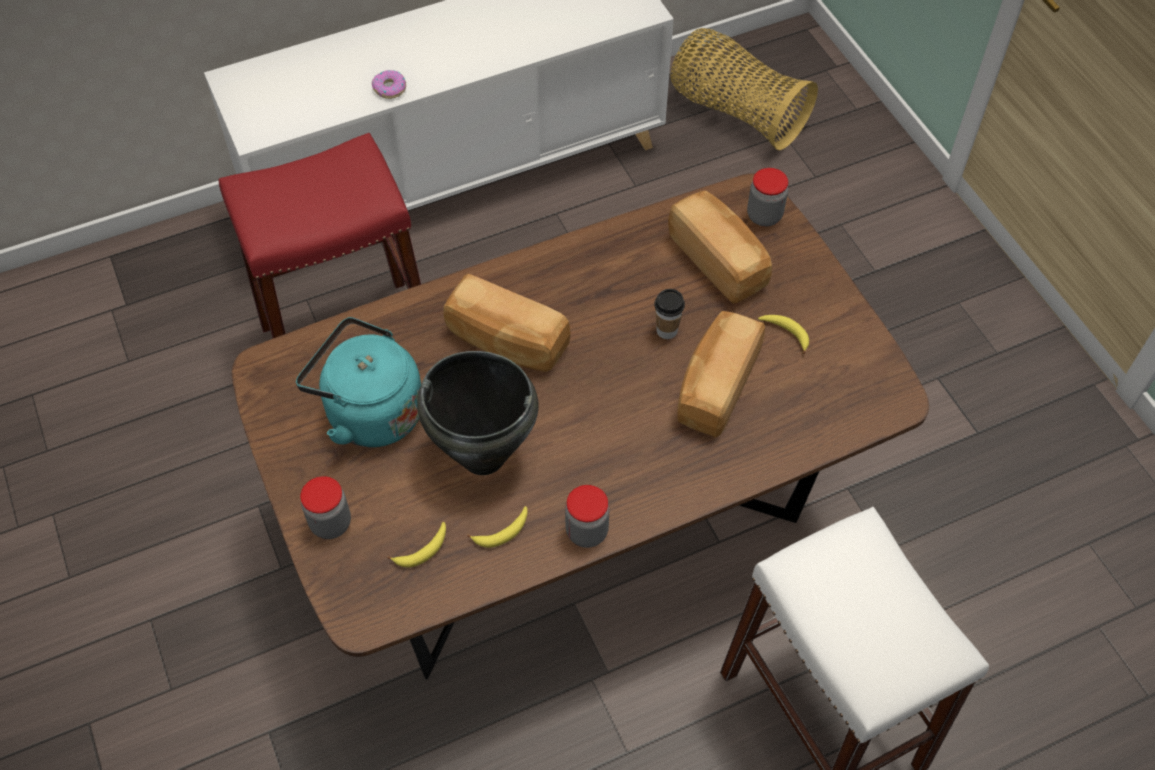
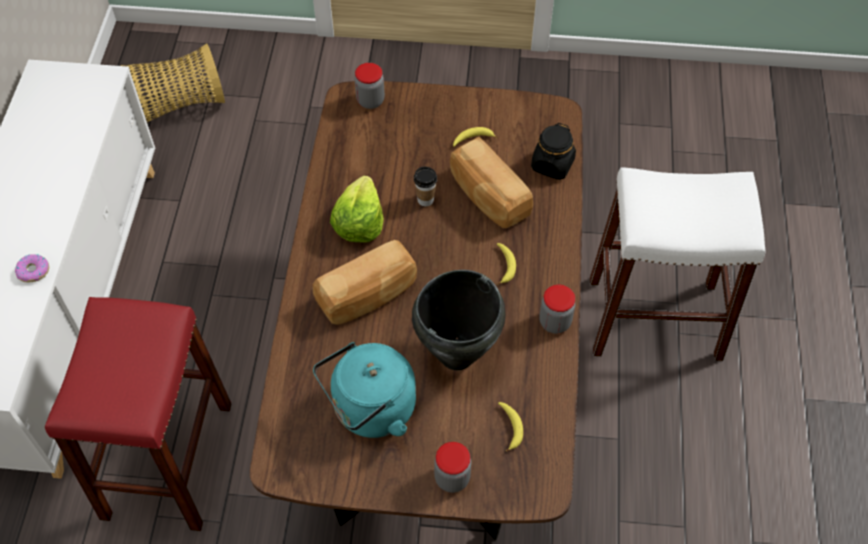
camera: 60 degrees left, 0 degrees up
(502, 532) = (525, 371): banana -> banana (505, 265)
(592, 287) = (359, 223): none -> lettuce
(719, 261) = (389, 143): bread -> none
(810, 428) = (552, 165): none -> black jar

